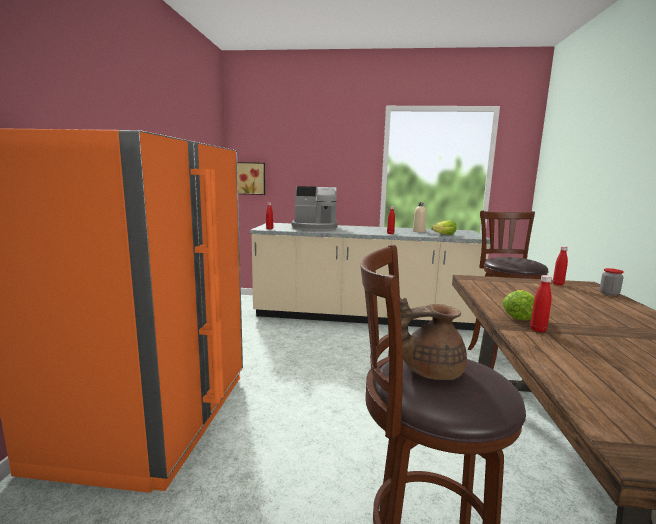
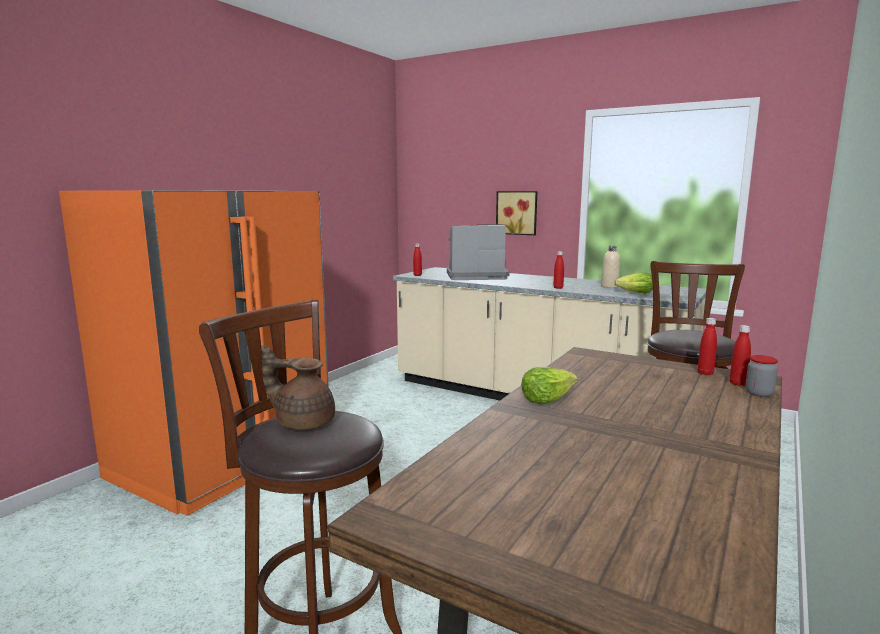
camera: 25 degrees right, 0 degrees up
(250, 178) = (422, 212): picture -> picture (517, 212)
(315, 228) = (475, 276): coffee machine -> coffee machine turned 150 degrees clockwise
(538, 330) = (534, 416): red bottle -> red bottle (737, 383)

